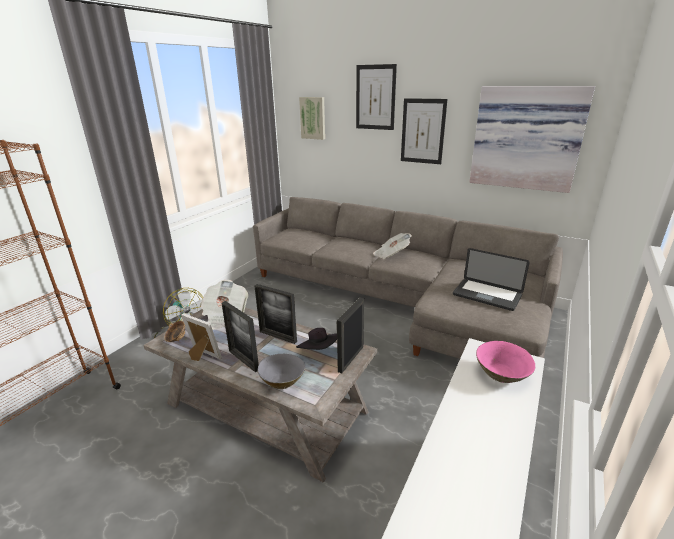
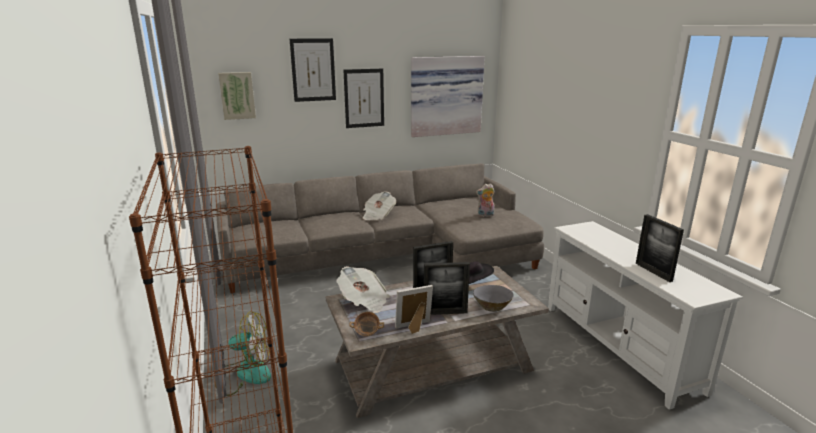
camera: 50 degrees left, 5 degrees down
(351, 359) = (497, 277): picture frame -> picture frame (653, 272)
(487, 295) = (485, 215): laptop -> plush toy
(501, 375) = (595, 234): pink bowl -> none

